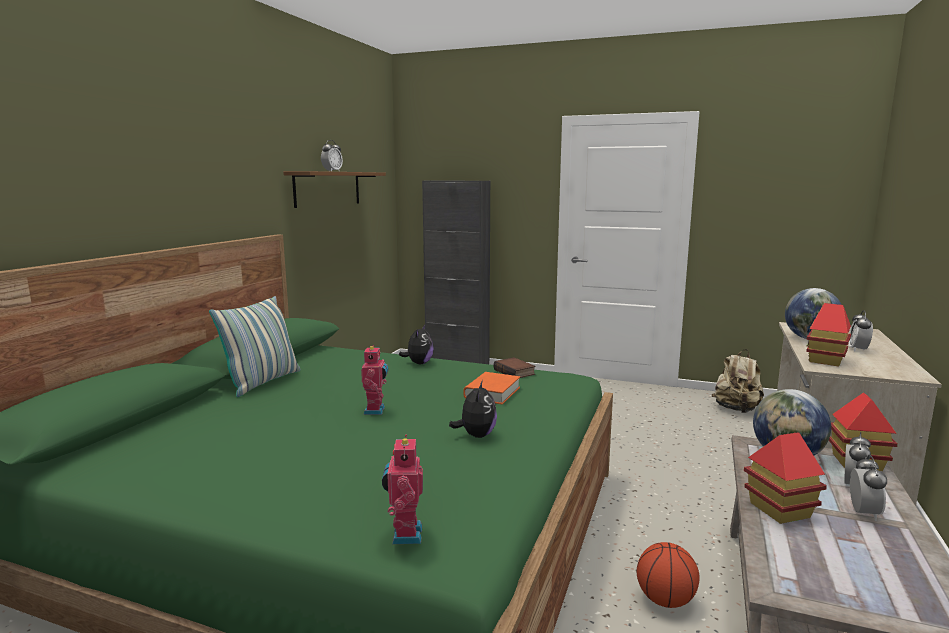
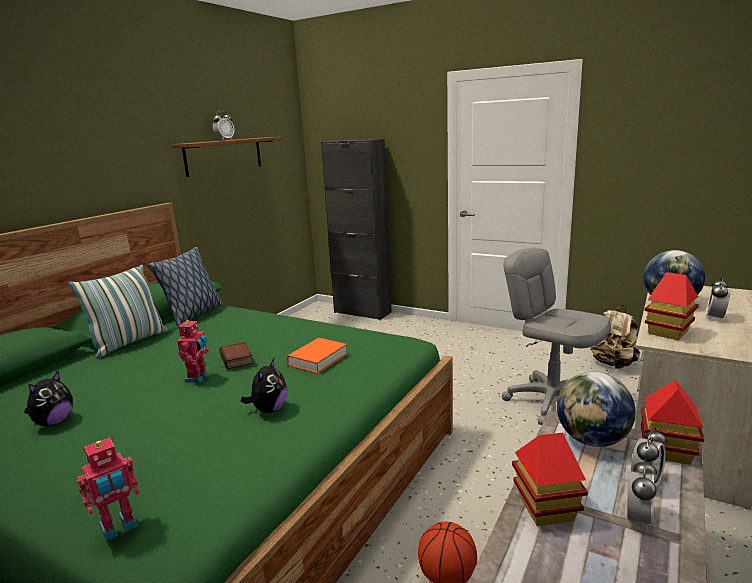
camera: 10 degrees right, 5 degrees up
(317, 357) = (193, 315): none -> pillow
(404, 534) = (119, 527): toy robot -> toy robot turned 135 degrees counterclockwise
(419, 363) = (275, 324): plush toy -> plush toy (54, 422)
(515, 372) = (356, 335): book -> book (238, 359)
(693, 444) = (551, 401): none -> grey office chair

